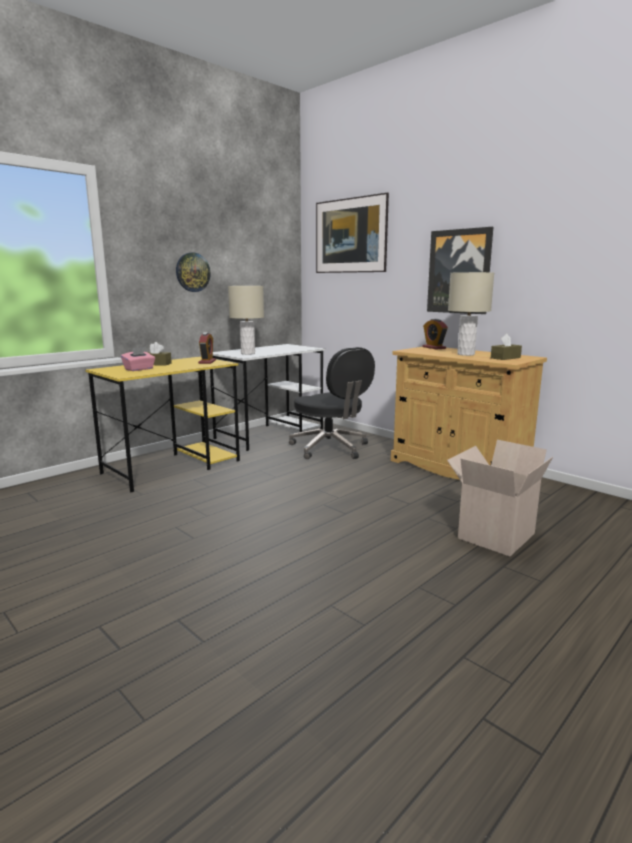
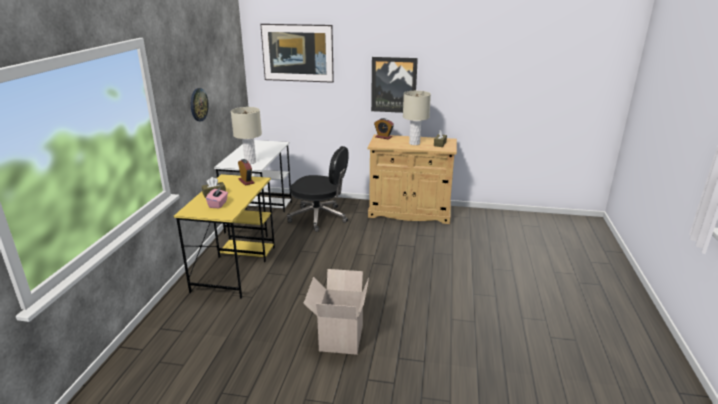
camera: 35 degrees left, 10 degrees up
(494, 534) = (471, 252): cardboard box -> cardboard box (339, 337)

